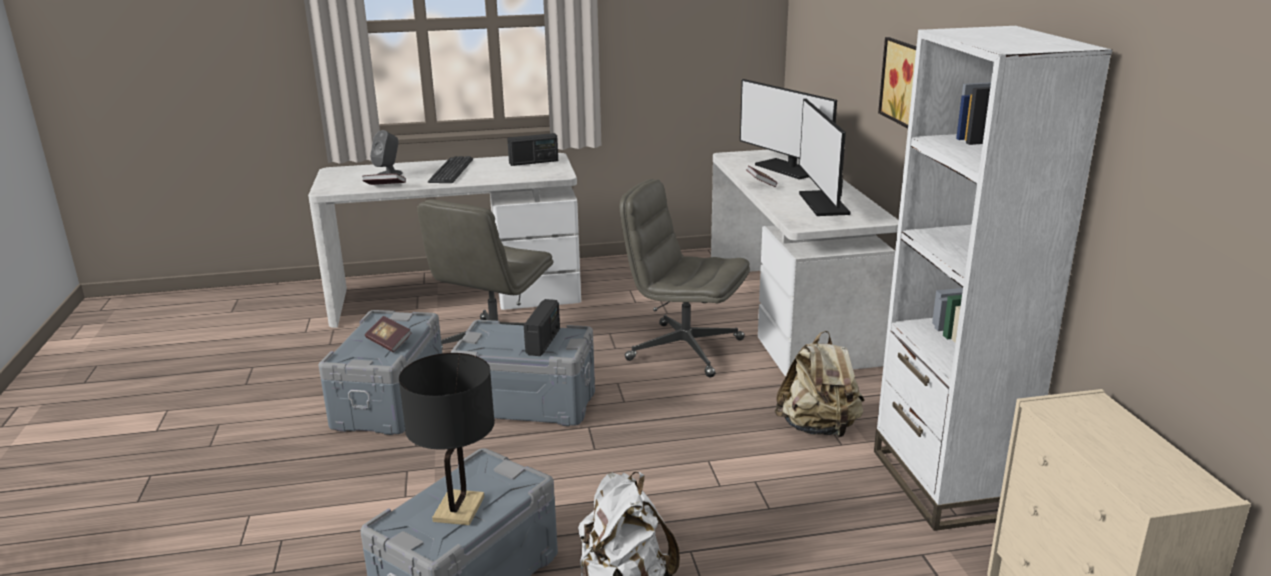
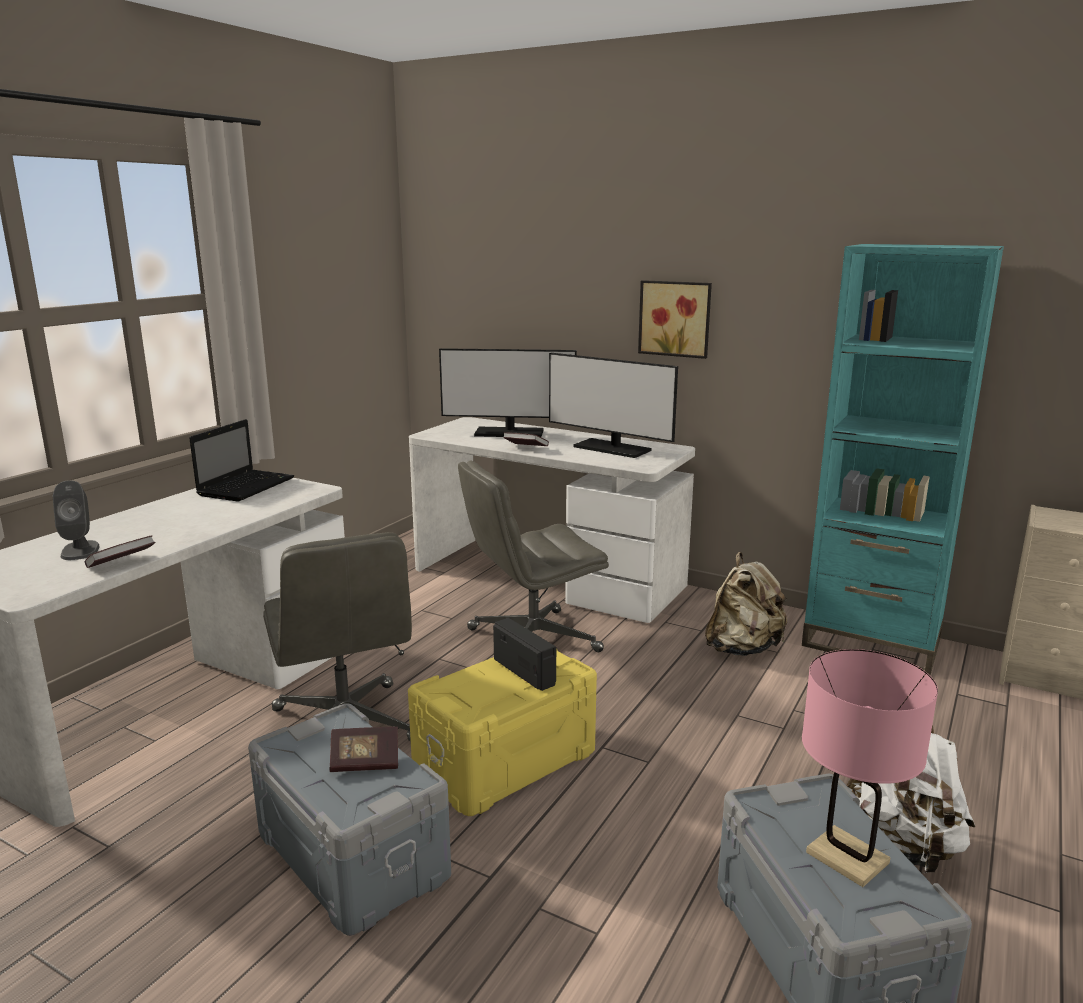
camera: 50 degrees left, 5 degrees down
(451, 171) = (165, 521): keyboard -> none
(459, 508) = (847, 857): black table lamp -> pink table lamp
(527, 402) = (503, 760): grey storage box -> yellow storage box
(533, 162) = (247, 486): radio -> laptop
(945, 483) = (871, 643): white bookcase -> turquoise bookcase

